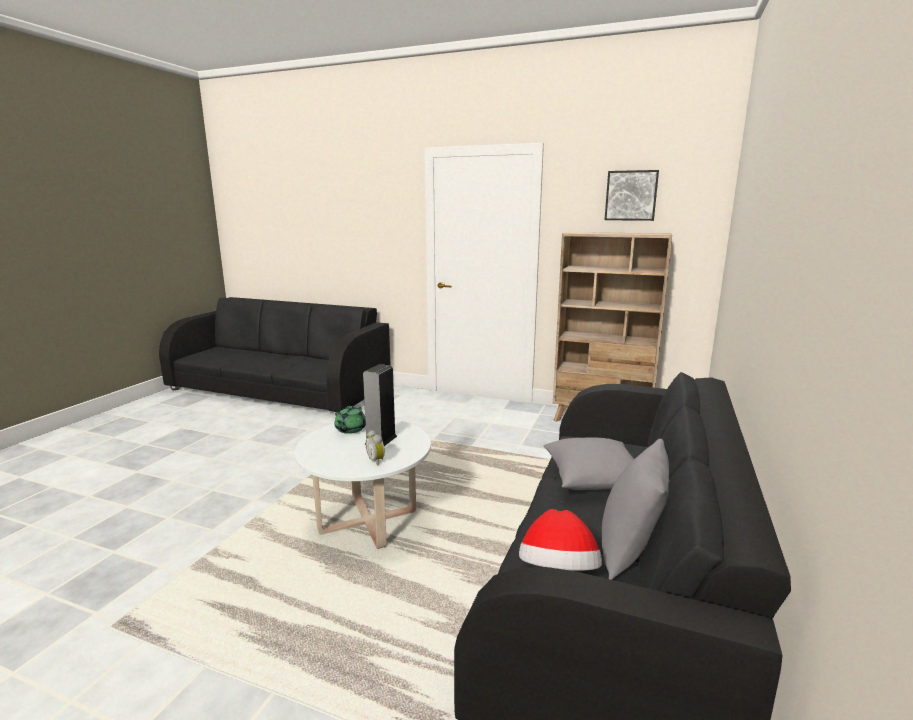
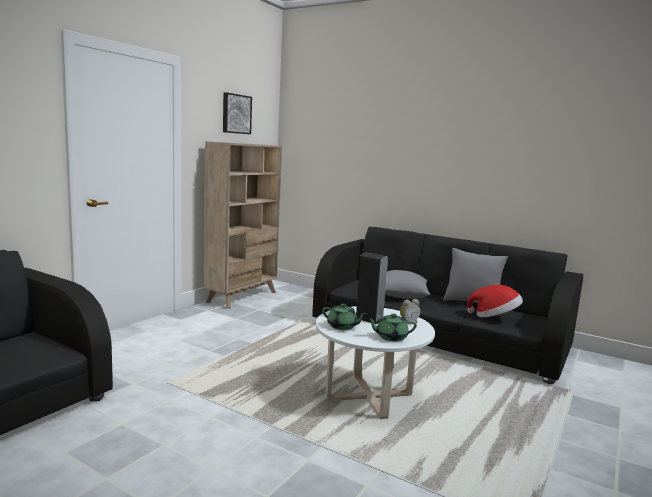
camera: 80 degrees left, 5 degrees down
(324, 452) = (391, 337): none -> green teapot

